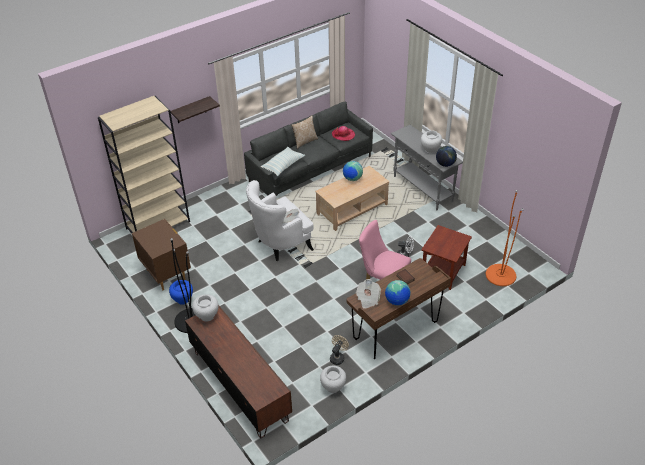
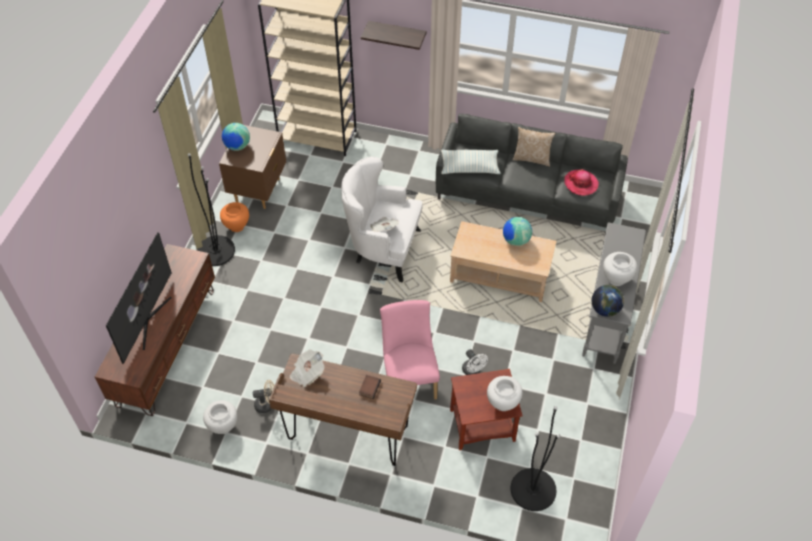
camera: 50 degrees right, 10 degrees up
(183, 300) = (236, 226): blue vase -> orange vase
(207, 316) = (185, 257): white vase -> white vase (503, 403)
(239, 360) = (147, 321): none -> television
(397, 301) = (318, 402): globe -> globe (237, 146)
(500, 275) = (533, 489): orange floor lamp -> black floor lamp

